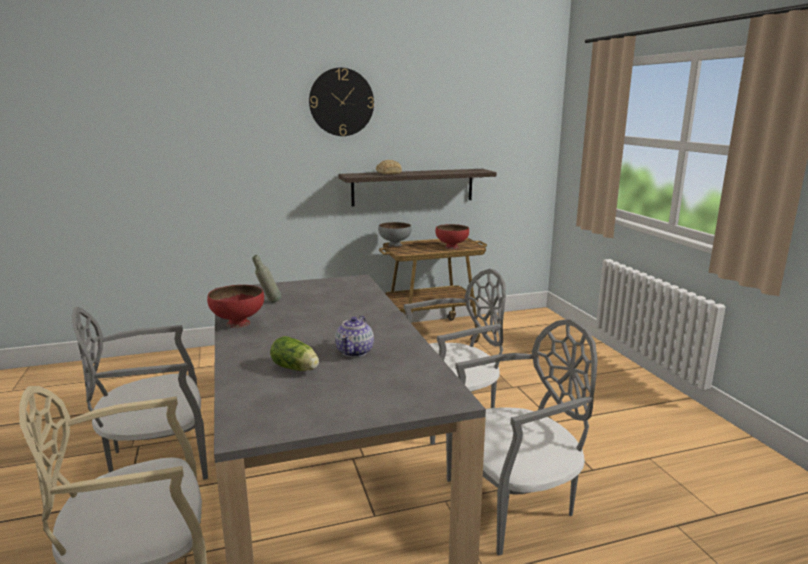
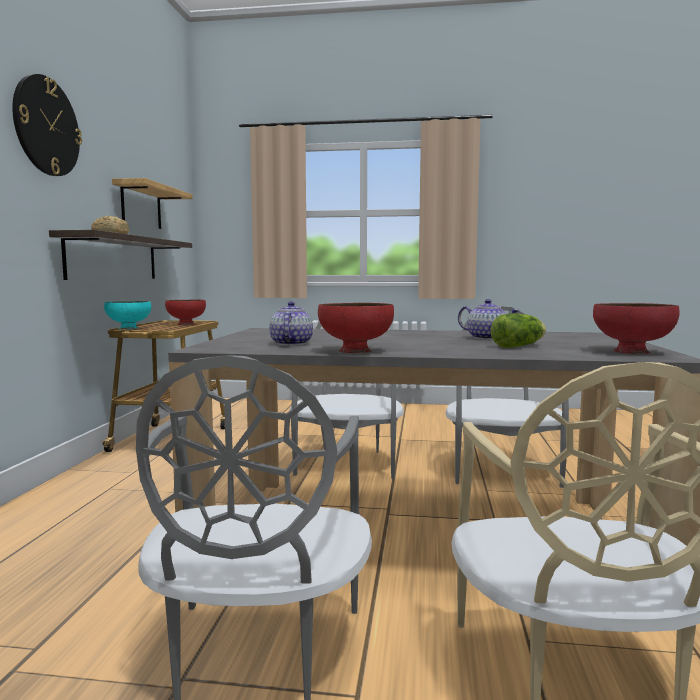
camera: 65 degrees left, 10 degrees down
(268, 302) = (290, 344): grey bottle -> teapot
(279, 416) = (632, 352): none -> red bowl
(394, 245) = (129, 328): grey bowl -> turquoise bowl
(458, 139) = (141, 206): none -> shelf

